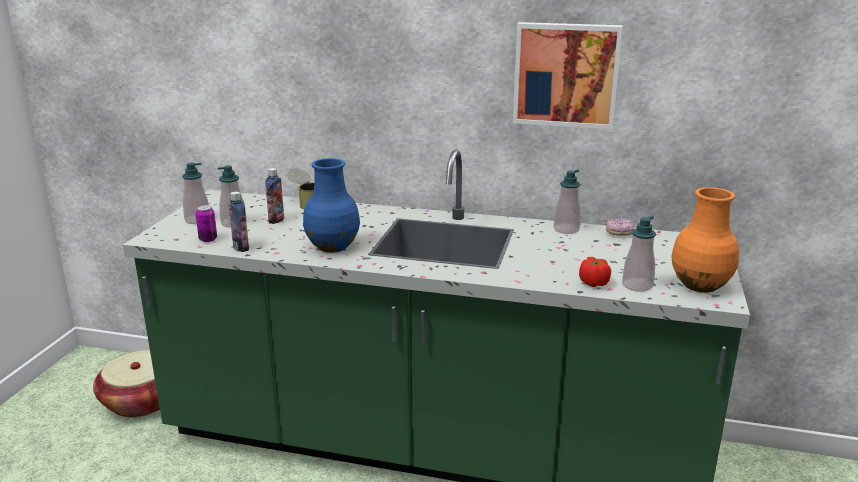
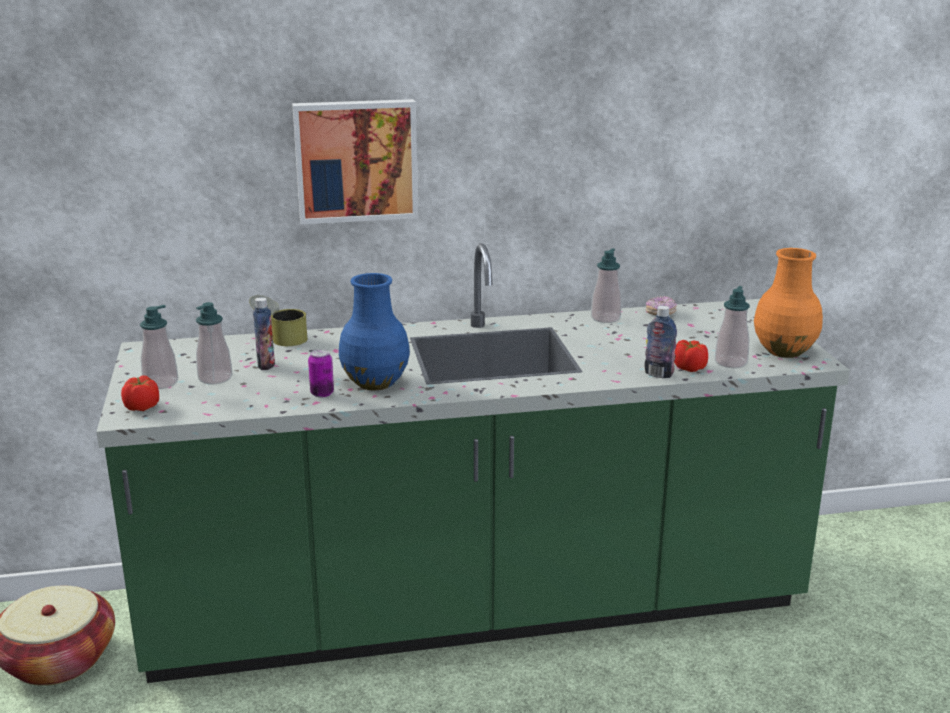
camera: 25 degrees left, 0 degrees up
(167, 233) = (142, 407): none -> tomato
(208, 239) = (207, 403): can -> can (322, 393)
(241, 248) = (264, 405): bottle -> bottle (658, 374)
(566, 74) = (587, 142): picture -> picture (356, 160)

